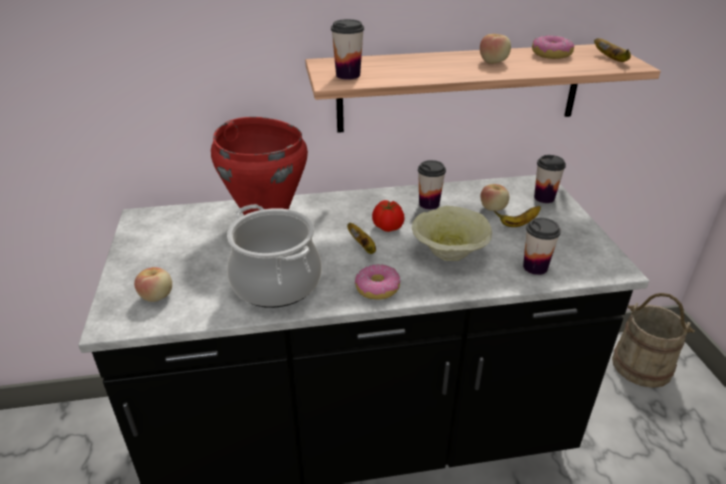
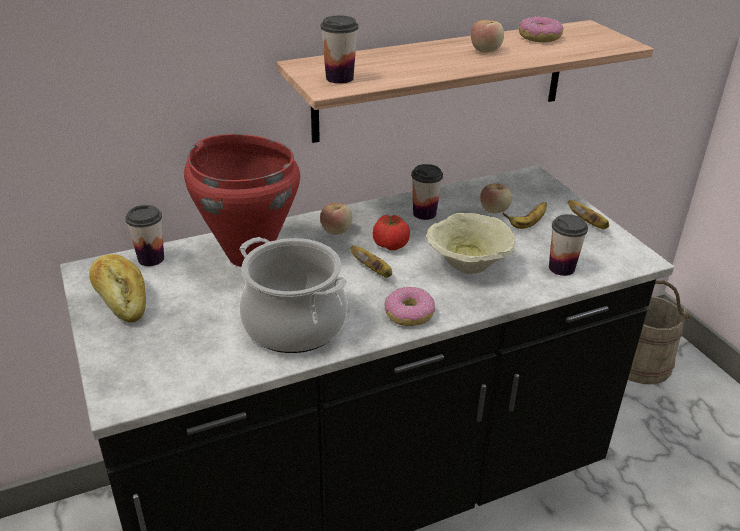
camera: 15 degrees left, 0 degrees up
(153, 241) = (121, 298): none -> bread
(157, 296) = (160, 360): apple -> apple (336, 230)
(544, 198) = (542, 192): cup -> cup (151, 259)
(612, 59) = (602, 39): banana -> banana (589, 223)

